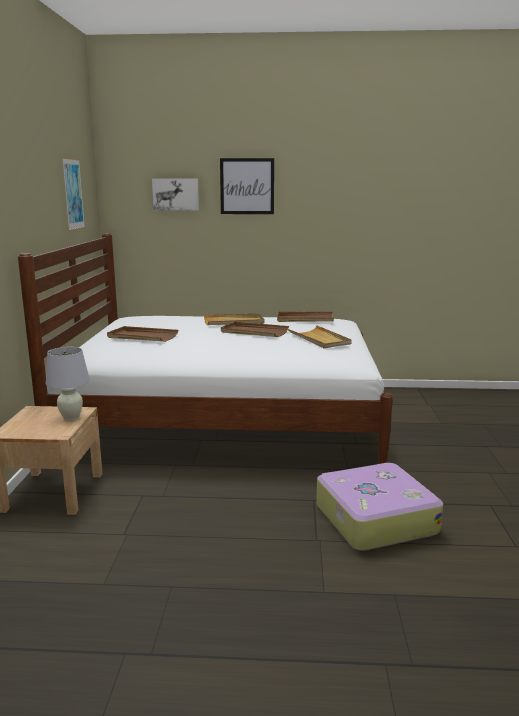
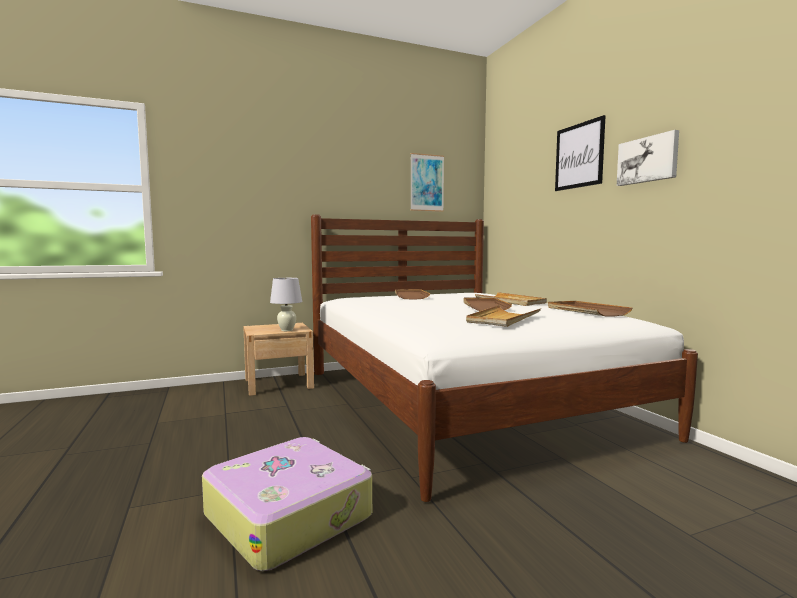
camera: 65 degrees right, 10 degrees down
(176, 194) = (526, 177): picture -> picture (648, 160)

